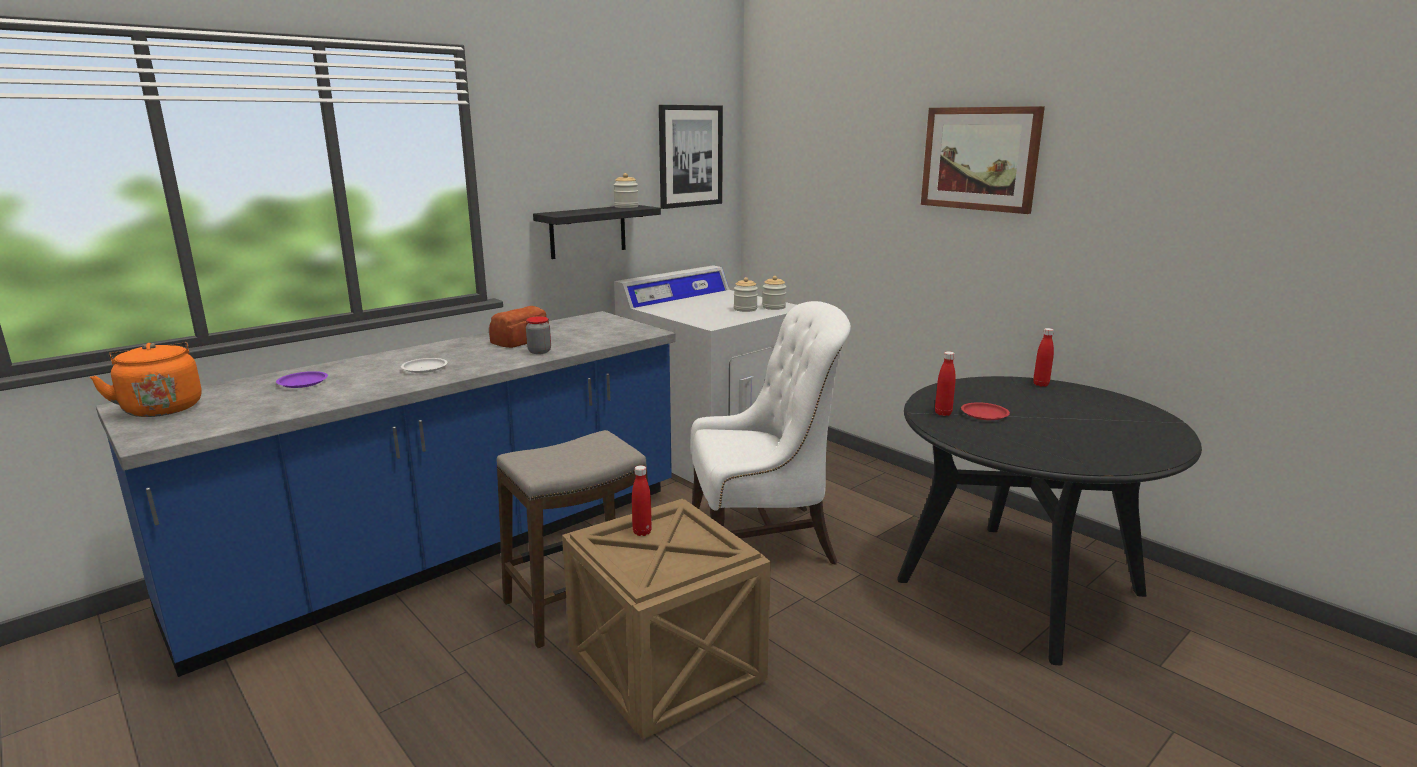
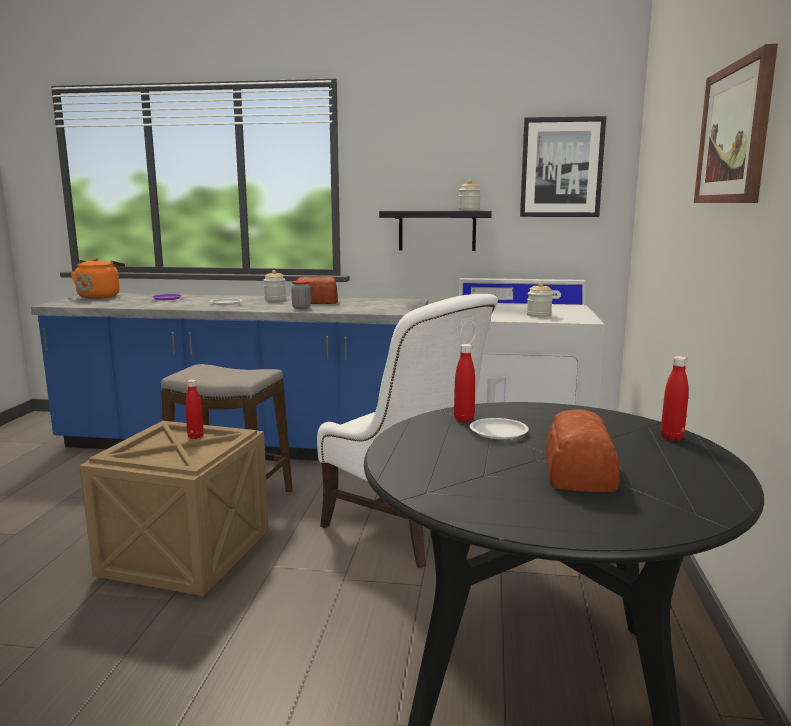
camera: 50 degrees right, 5 degrees down
(774, 307) = (569, 318): jar -> jar (275, 299)
(984, 414) = (498, 432): red plate -> white plate
(1083, 422) = (578, 474): none -> bread

